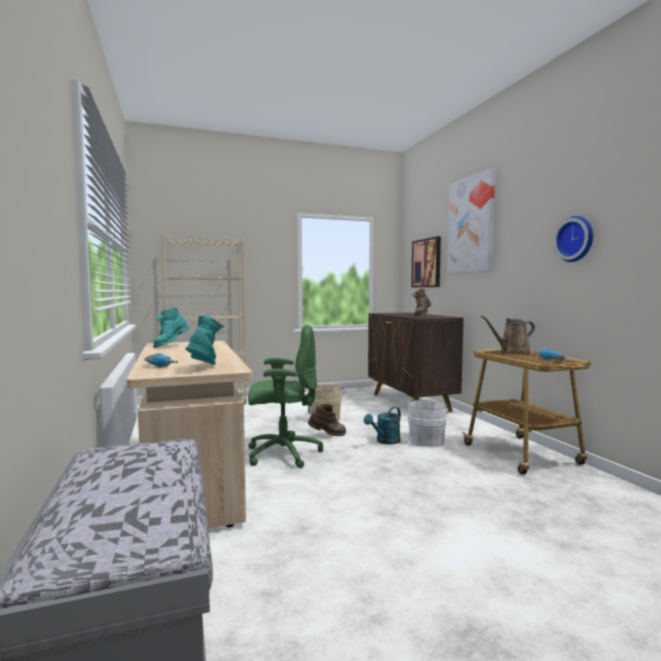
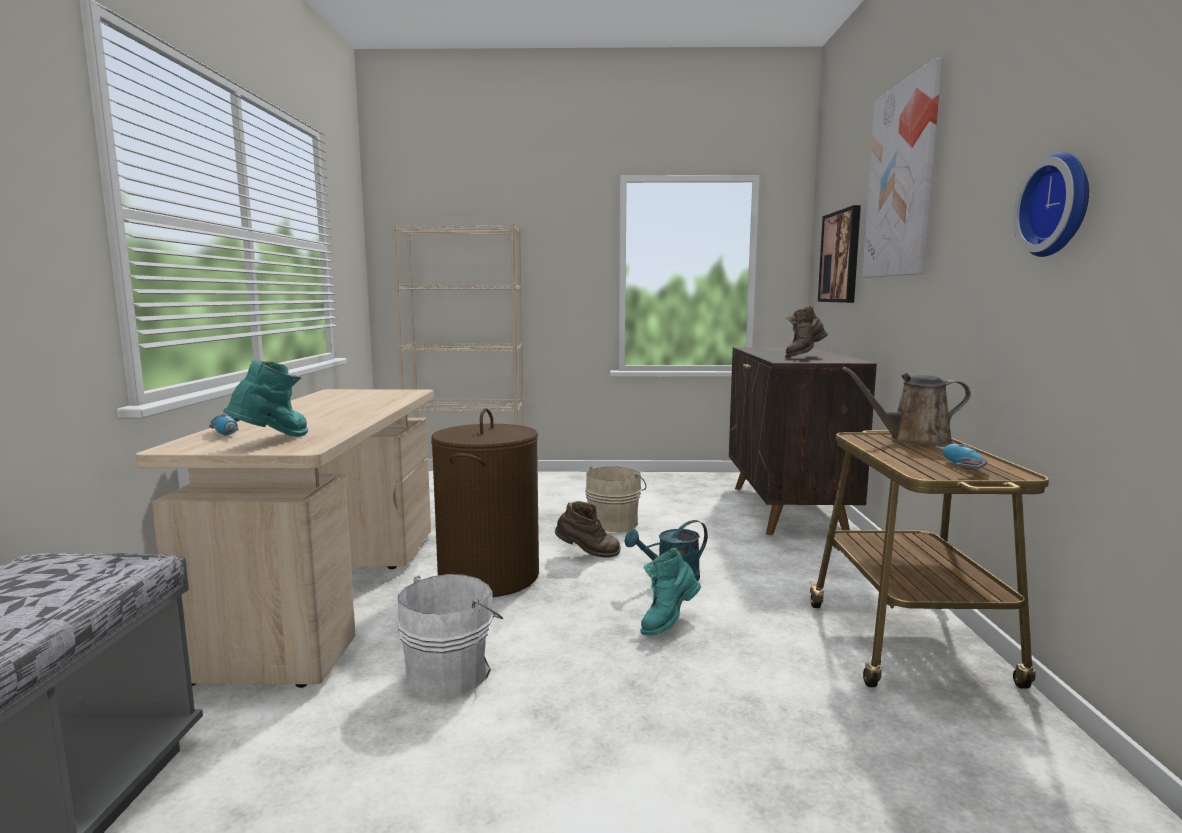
camera: 20 degrees right, 5 degrees up
(171, 346) = (338, 396): turquoise boot -> turquoise boot (668, 622)
(282, 454) = (489, 577): green office chair -> brown laundry basket
(427, 440) = (747, 586): white bucket -> white bucket (452, 671)

